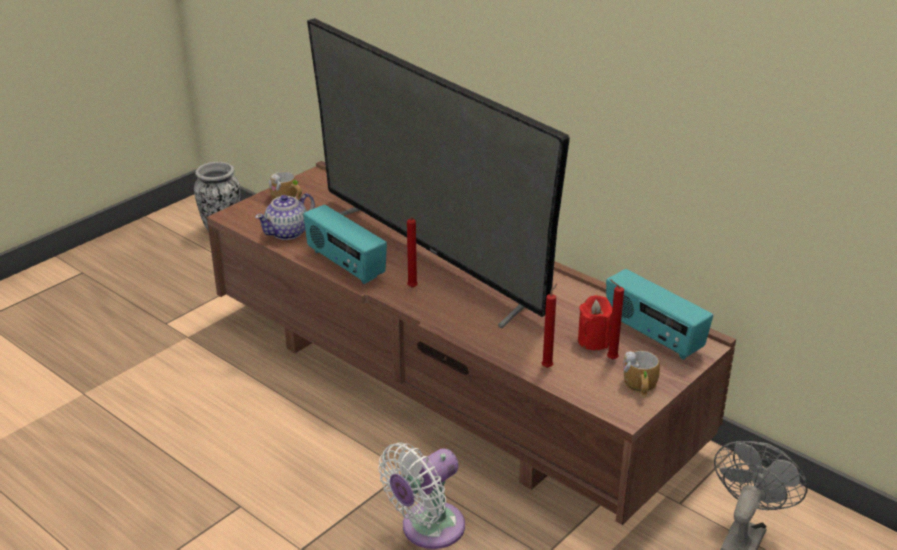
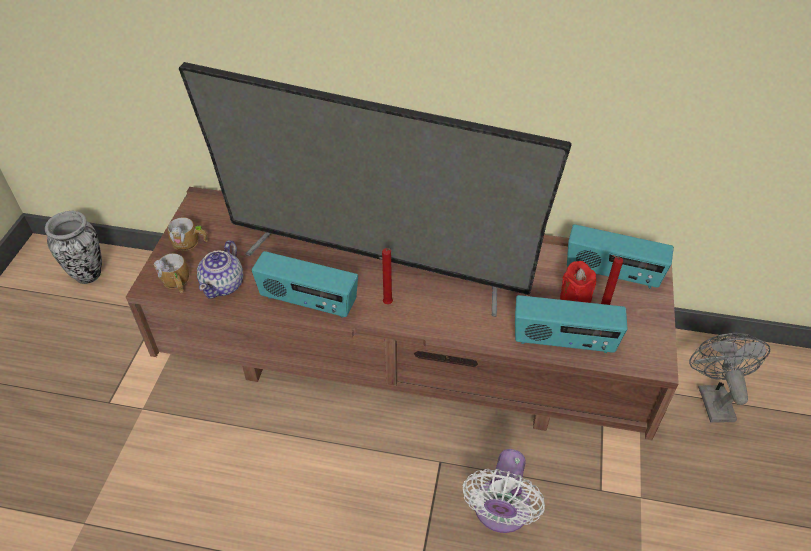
camera: 30 degrees left, 15 degrees up
(548, 366) = (563, 342): red candle -> radio
(640, 386) = (644, 331): mug -> mug (176, 283)

